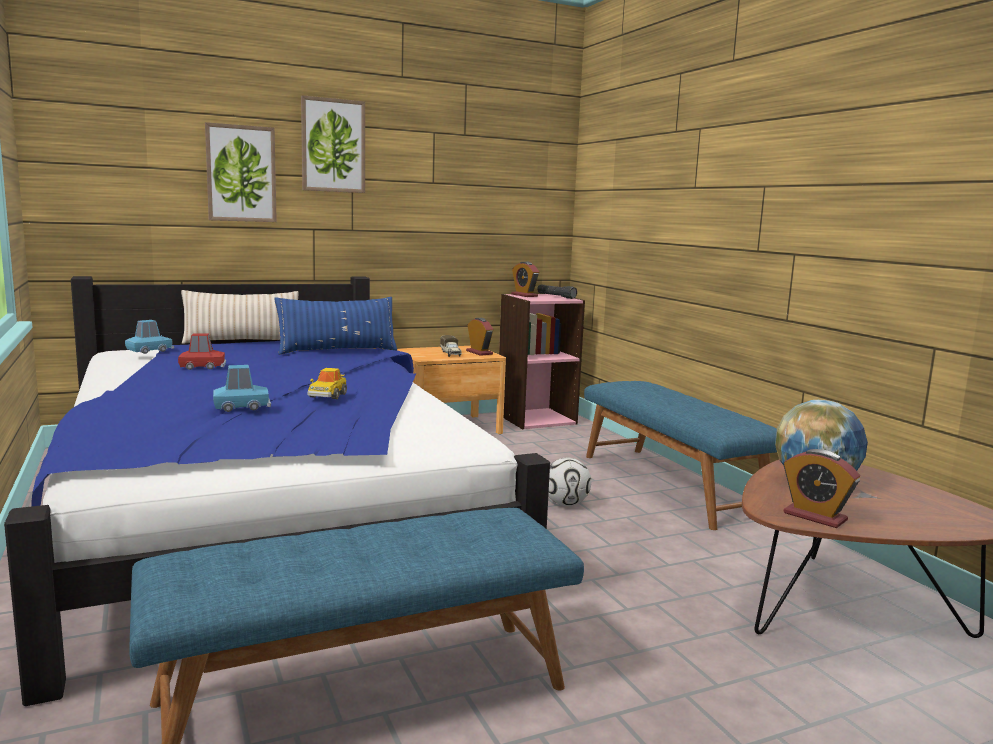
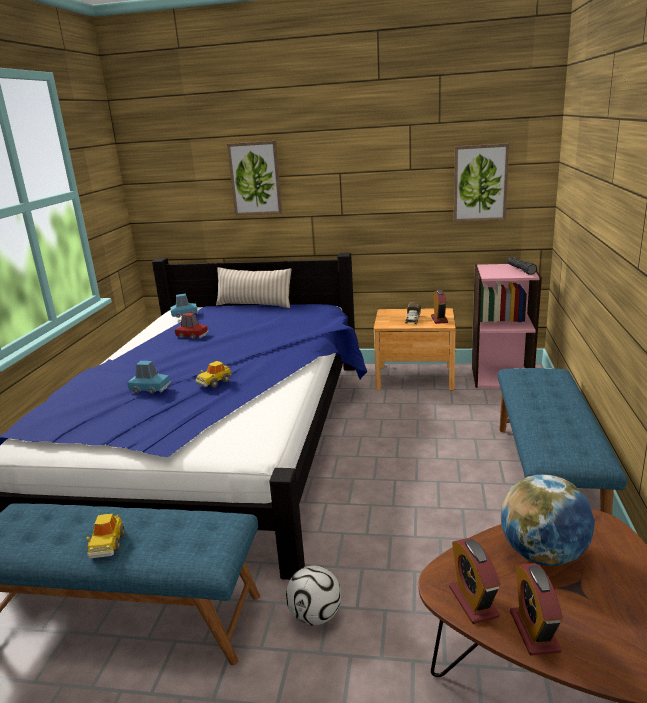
camera: 35 degrees right, 10 degrees up
(333, 145) = (322, 148): picture -> picture (480, 183)
(337, 351) = (299, 322): blue pillow -> none
(391, 555) = (107, 544): none -> toy car
(524, 295) = (492, 267): alarm clock -> alarm clock (534, 631)
(566, 504) = (425, 481): football -> football (315, 615)

